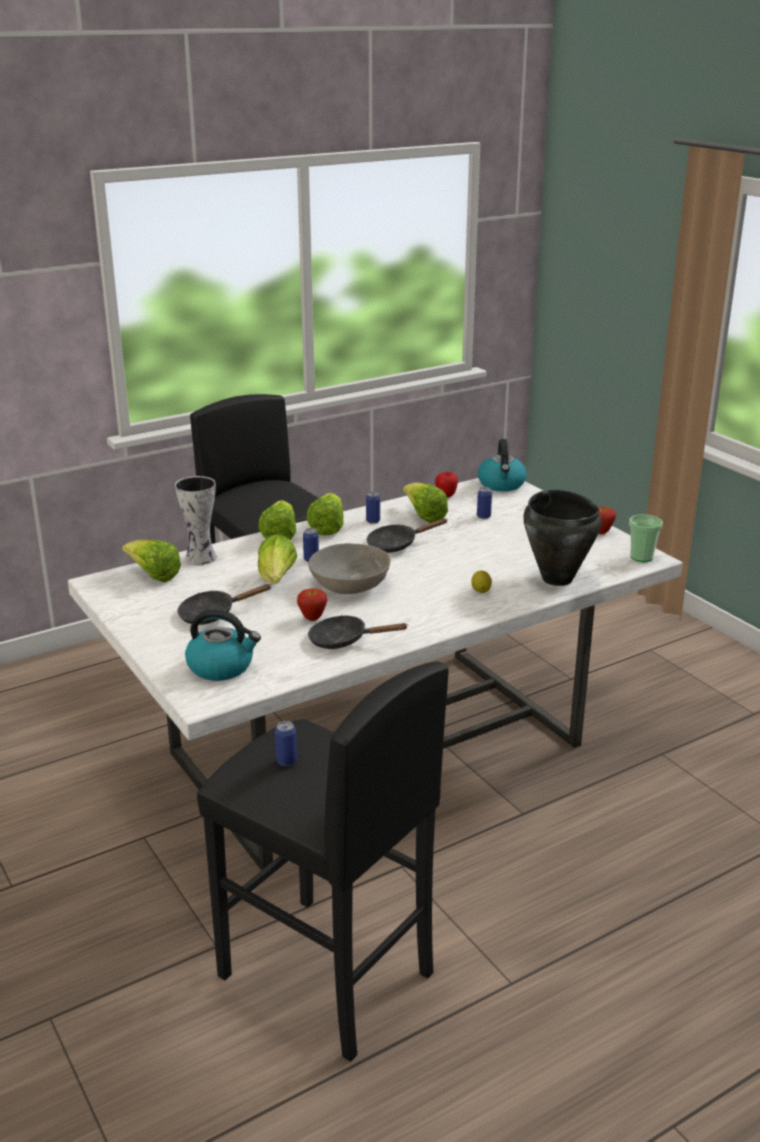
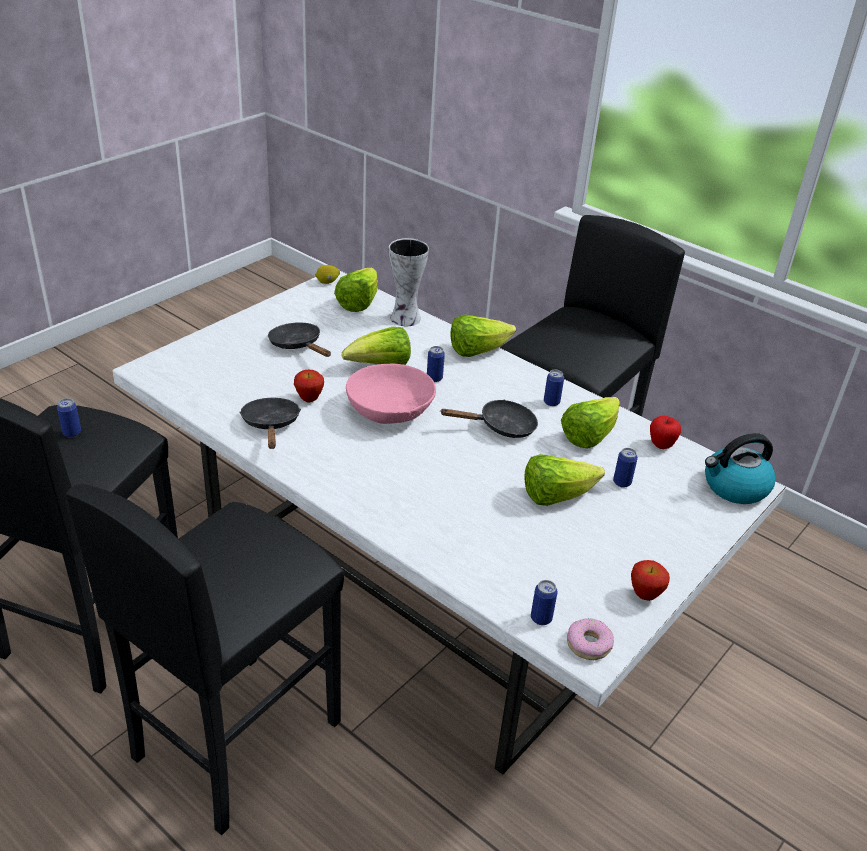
camera: 70 degrees right, 10 degrees up
(222, 667) = (205, 367): kettle -> none
(327, 528) = (514, 375): lettuce -> lettuce (556, 496)
(349, 584) = (390, 410): grey bowl -> pink bowl
(396, 544) = (501, 427): black frying pan -> black frying pan turned 120 degrees clockwise
(481, 590) = (417, 502): lemon -> lemon (327, 282)
(514, 881) = (236, 738): none -> black stool
(557, 578) = (479, 563): black cooking pot -> none
(616, 567) = (541, 618): none -> can
(641, 557) = (588, 644): cup -> donut

